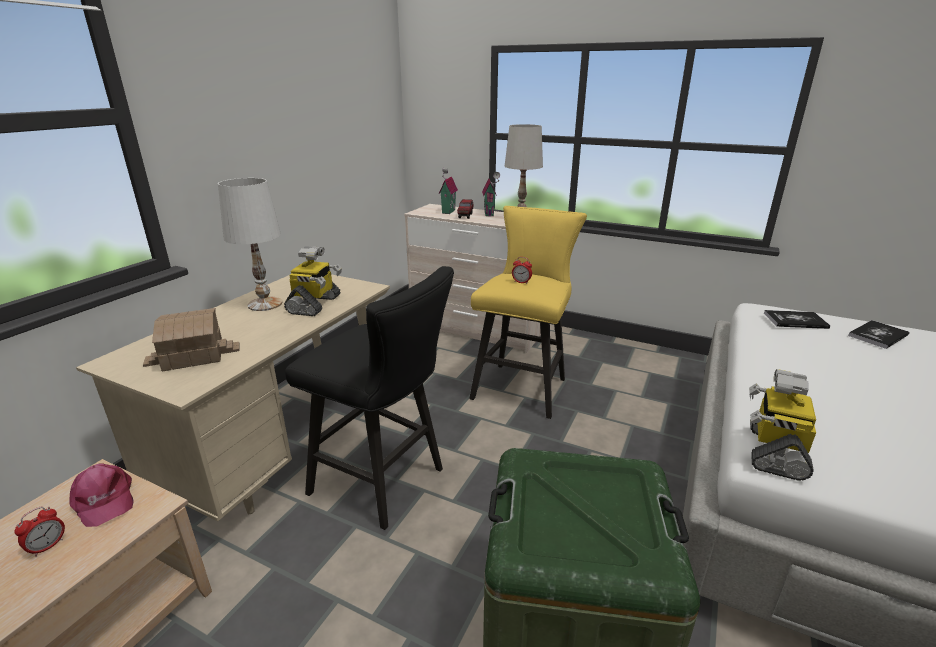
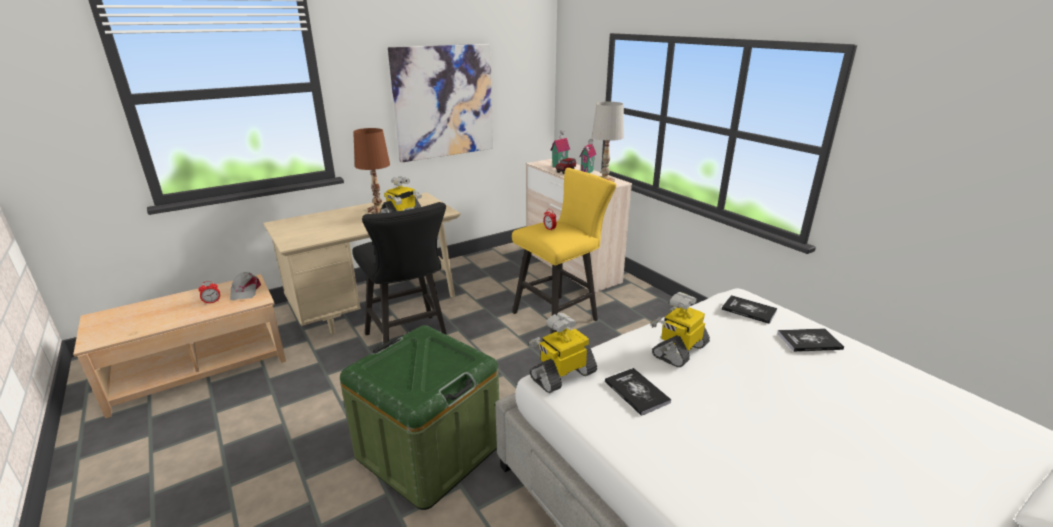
camera: 30 degrees right, 0 degrees up
(103, 500) = (245, 291): pink cap -> grey cap
(193, 354) = (313, 228): toy house -> none
(264, 304) = (378, 209): white table lamp -> brown table lamp
(299, 140) = (444, 102): none -> picture
(813, 379) = (679, 350): none -> toy robot
(860, 440) = (636, 392): none -> book

